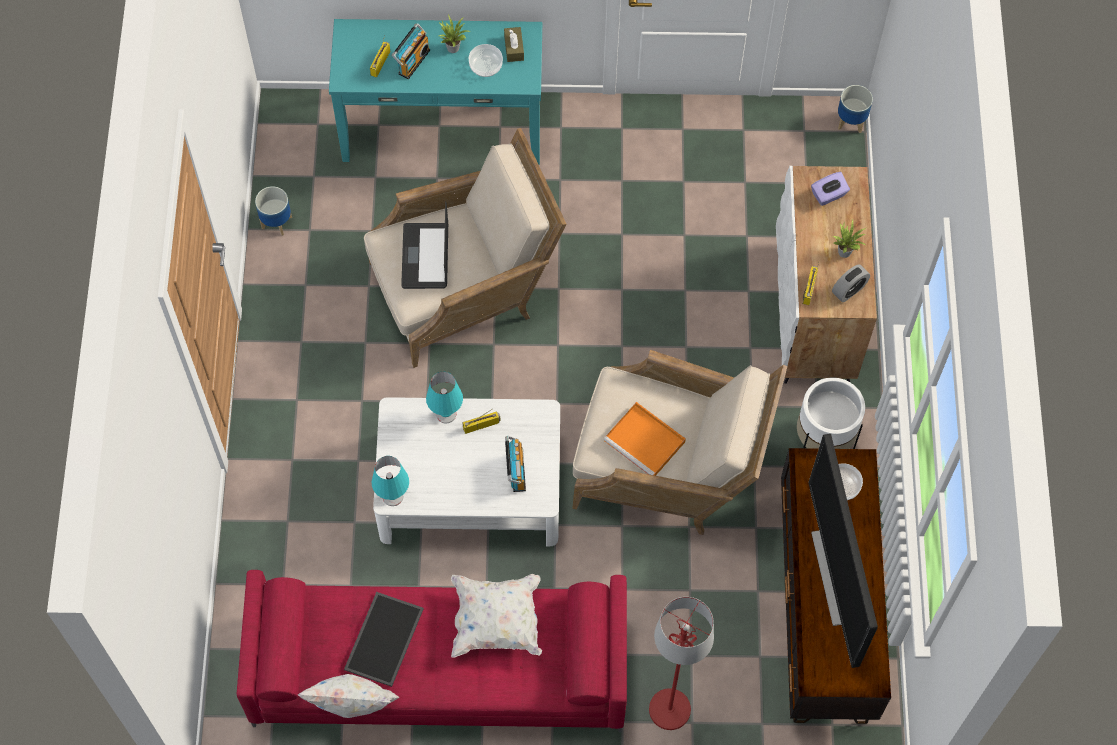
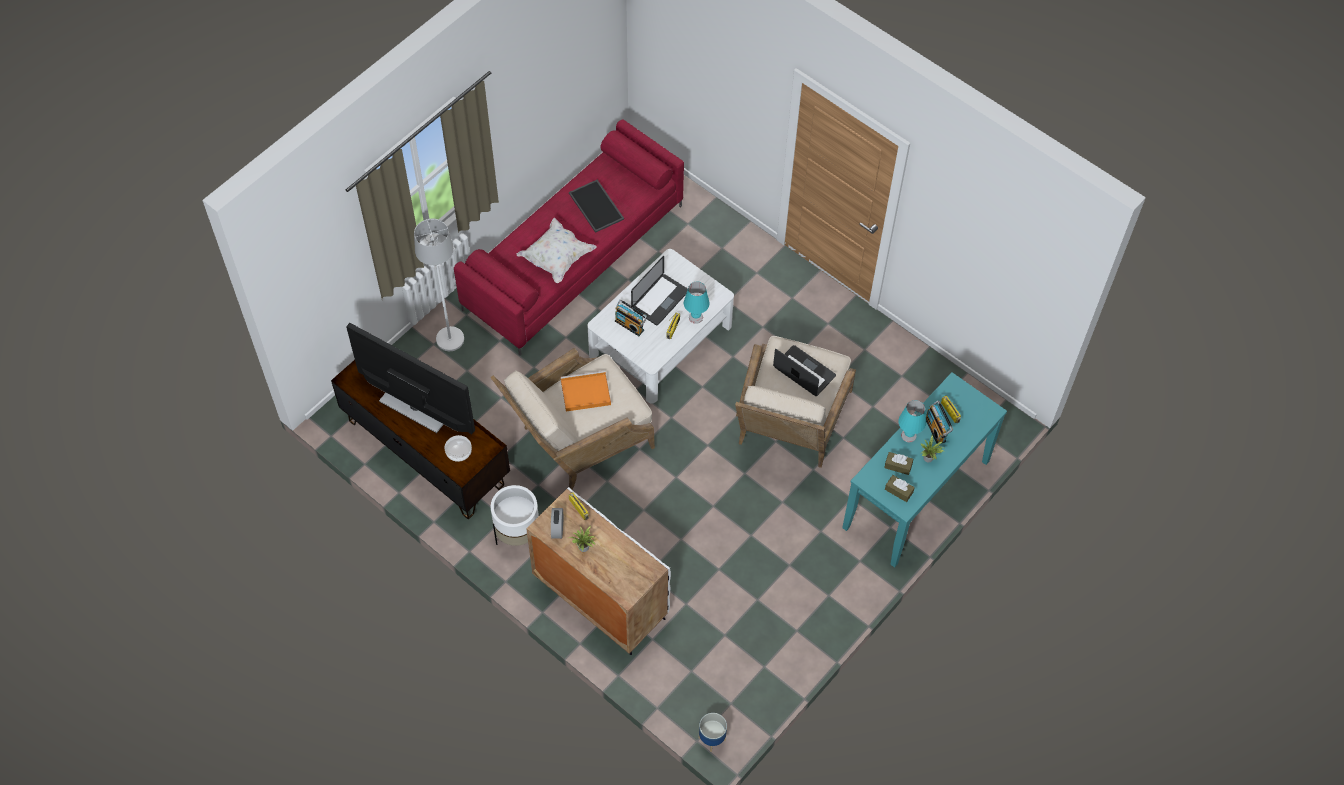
camera: 130 degrees right, 5 degrees down
(277, 222) = (921, 363): planter -> none
(353, 708) = (574, 172): white pillow -> none
(393, 496) = (671, 262): turquoise table lamp -> turquoise table lamp (908, 435)
(456, 466) = (660, 300): none -> laptop
(486, 66) = (898, 466): bowl -> brown tissue box
(669, 710) = (450, 339): red floor lamp -> white floor lamp
(828, 195) = (629, 571): purple tissue box -> none

